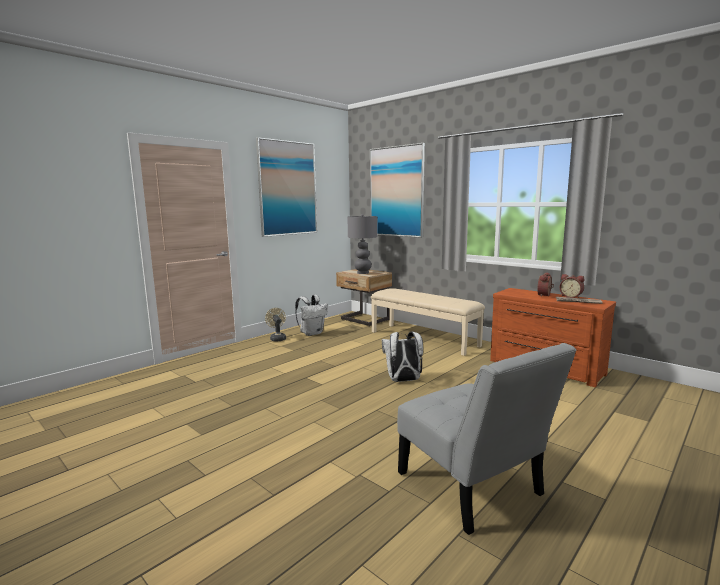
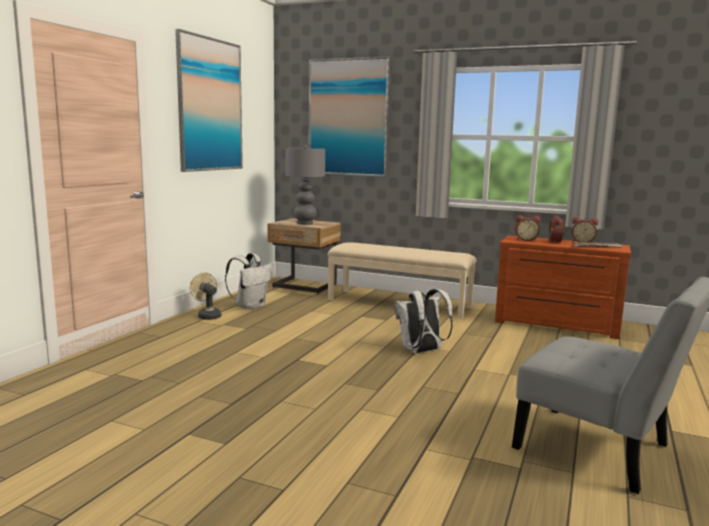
camera: 20 degrees left, 0 degrees up
(519, 292) = (525, 239): none -> alarm clock

